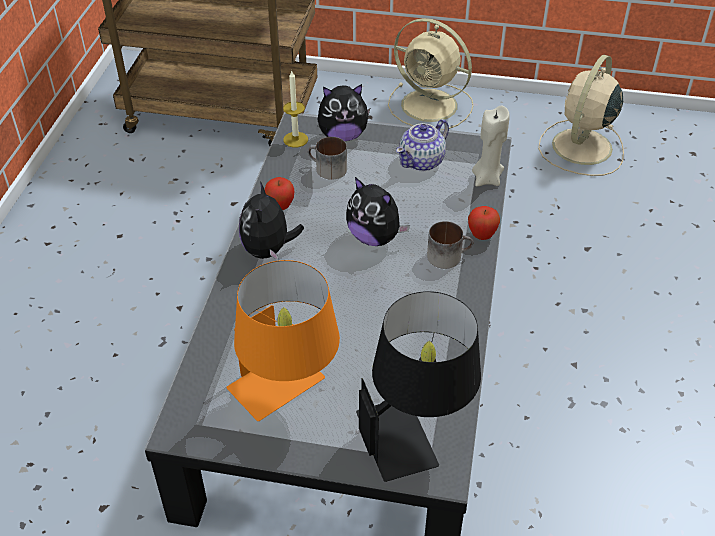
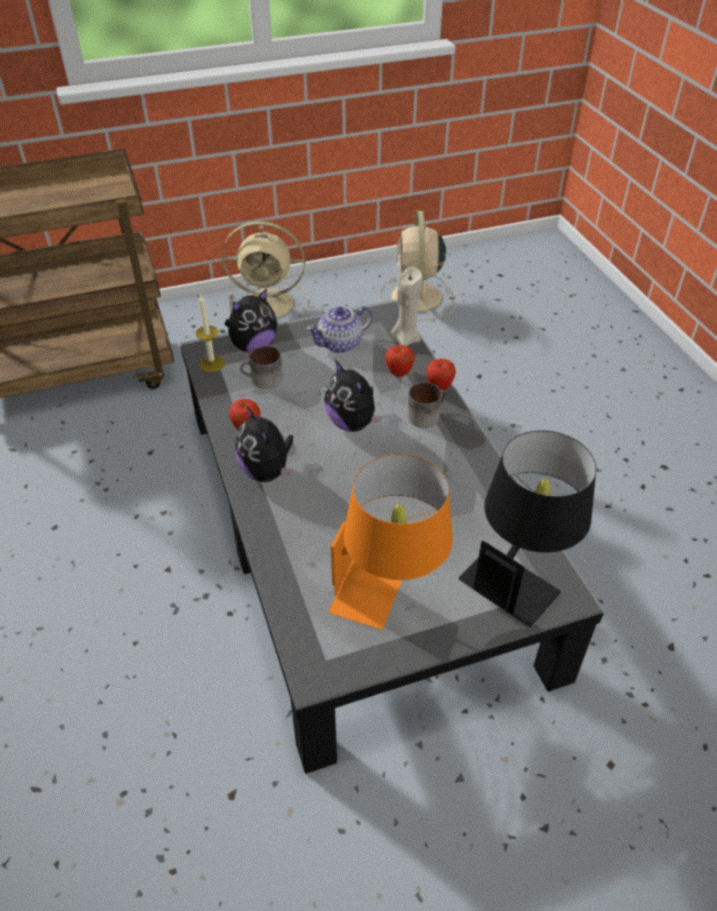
camera: 30 degrees left, 0 degrees up
(375, 237) = (353, 423): plush toy -> plush toy turned 45 degrees clockwise
(422, 161) = (341, 344): teapot -> teapot turned 45 degrees clockwise
(454, 208) = (399, 373): none -> apple

